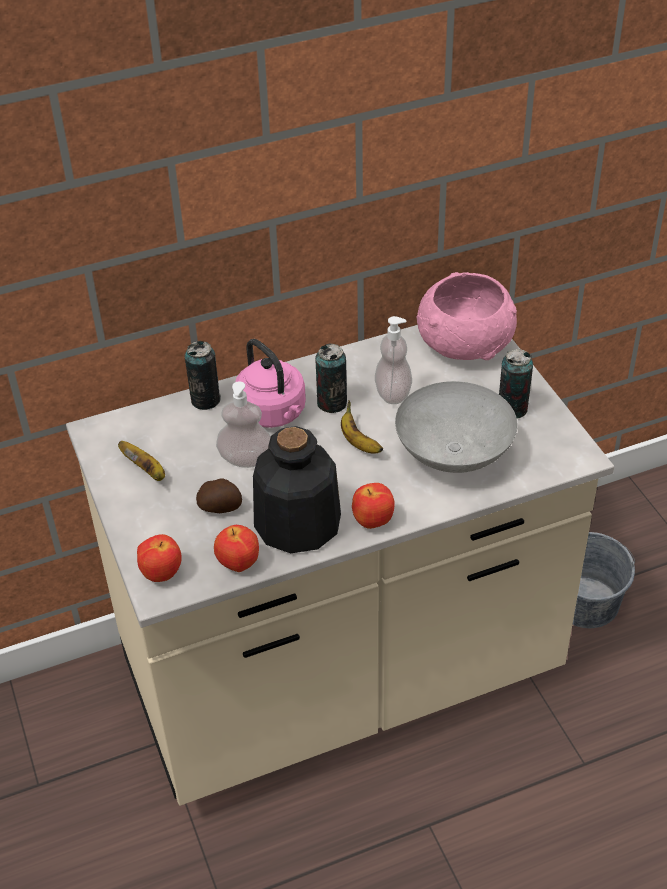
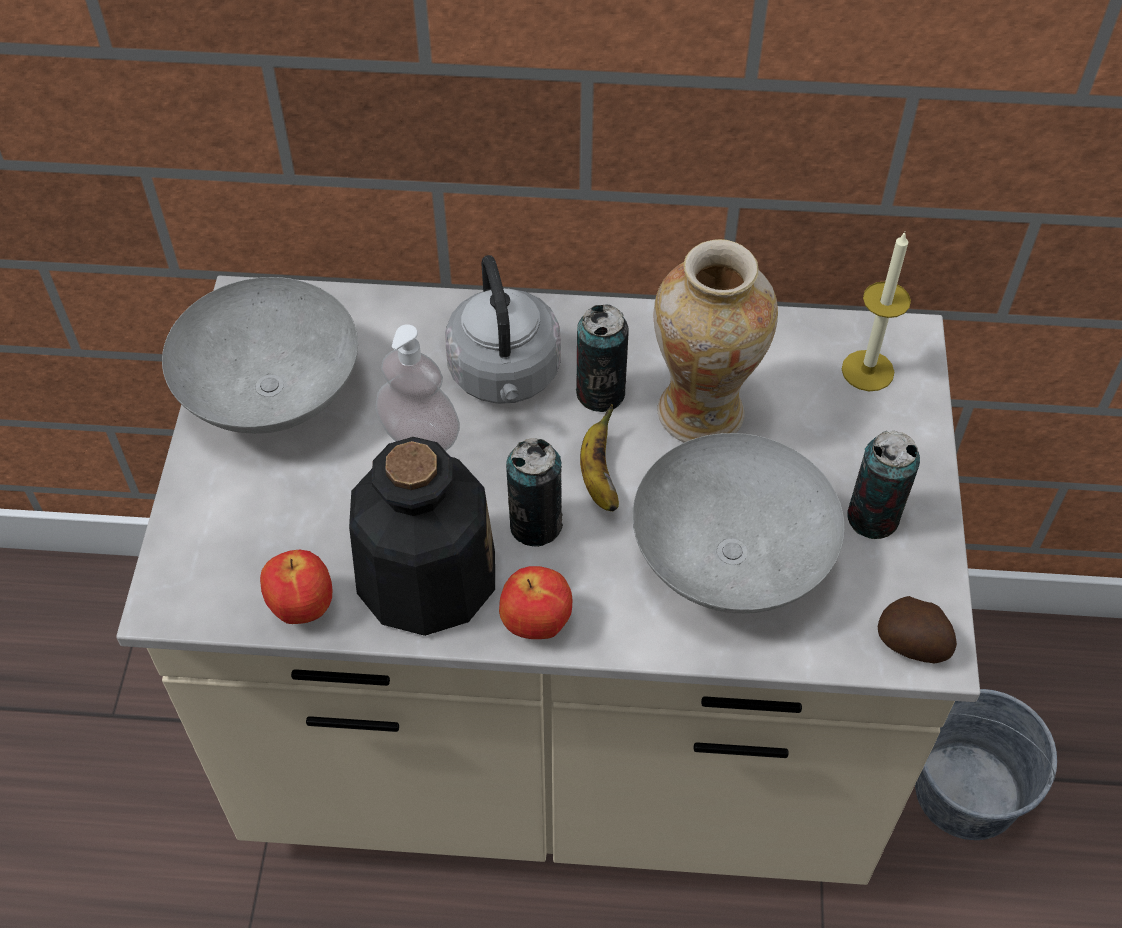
camera: 25 degrees right, 10 degrees up
(146, 470) = (274, 396): banana -> grey bowl
(162, 574) = (191, 575): apple -> none
(205, 400) = (424, 314): can -> can (535, 525)
(221, 507) = (336, 502): potato -> potato (913, 645)
(274, 414) = (505, 376): pink kettle -> grey kettle
(393, 393) = (702, 413): soap dispenser -> vase
(465, 343) = (867, 370): pink bowl -> candle

